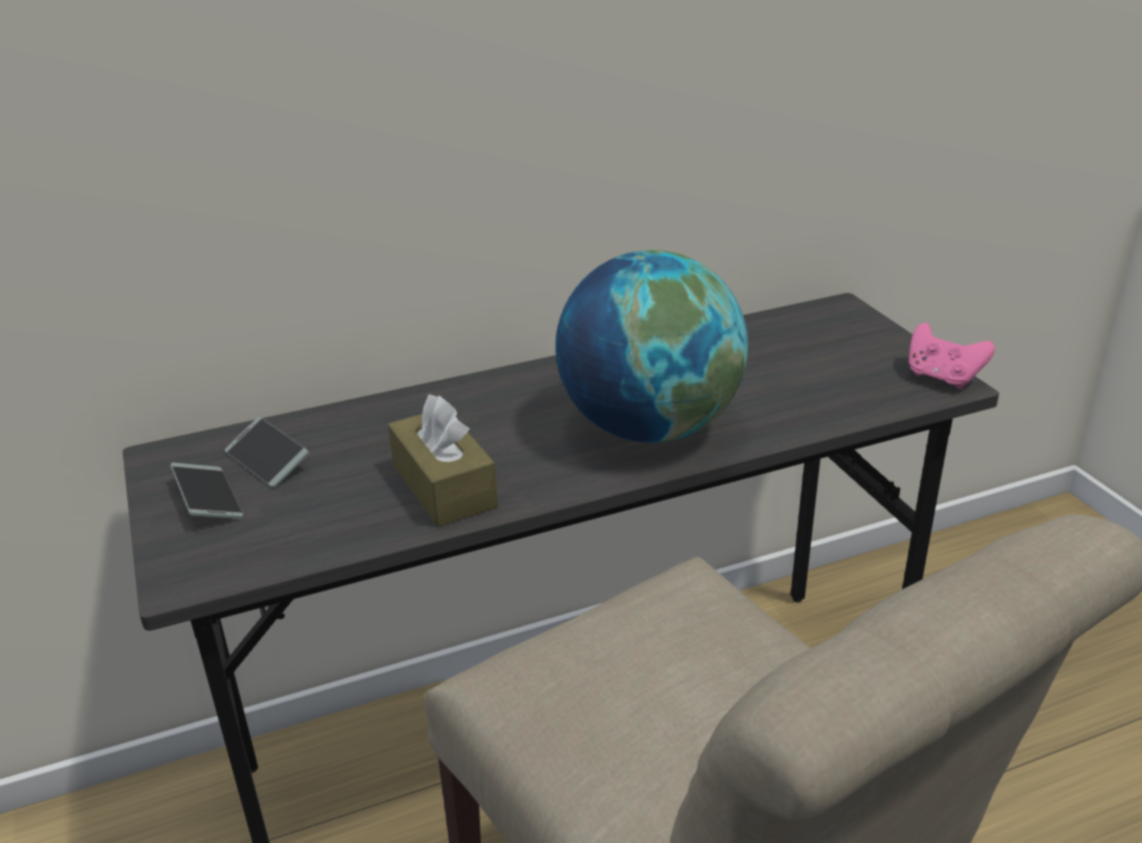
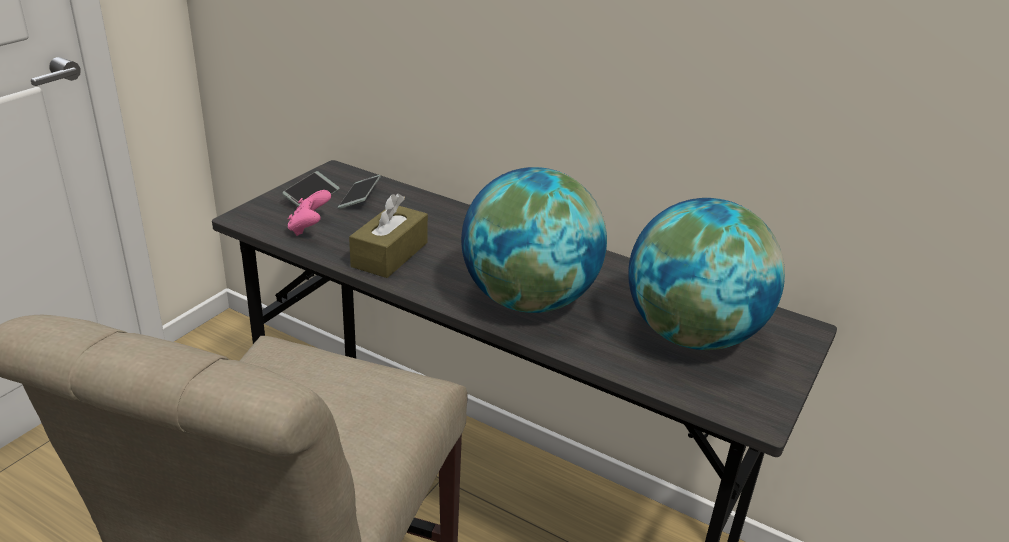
camera: 50 degrees right, 0 degrees up
(801, 363) = (692, 335): none -> globe
(942, 378) = (763, 409): pink game controller -> pink game controller (309, 228)

